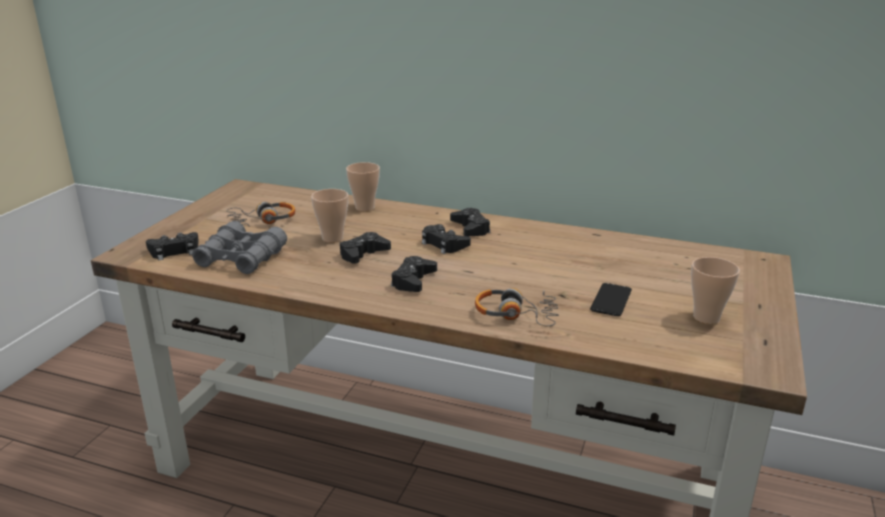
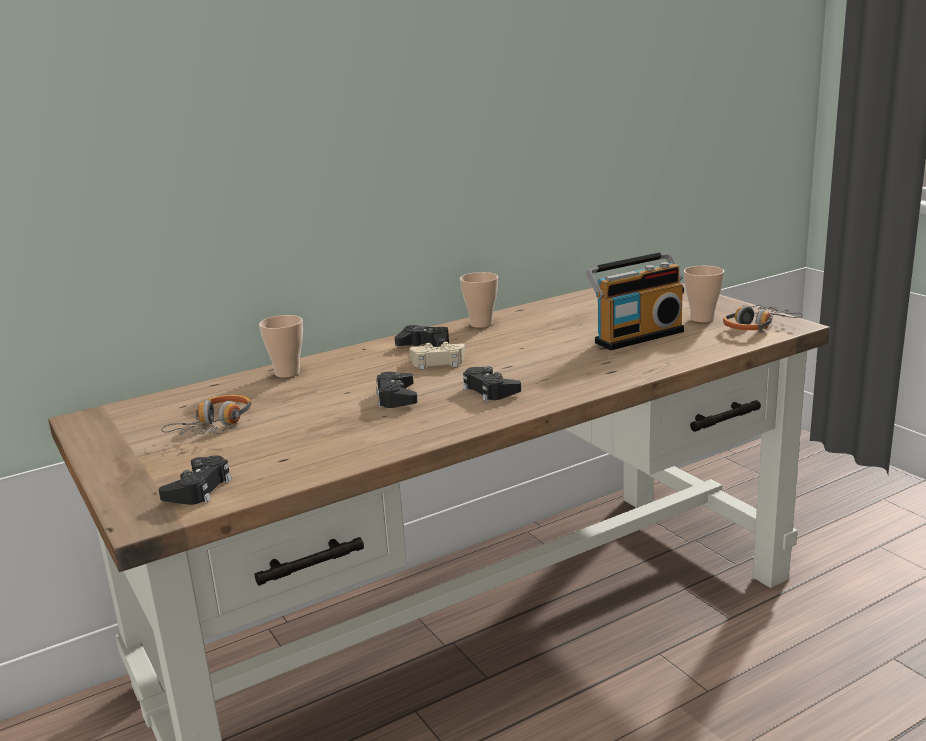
camera: 50 degrees left, 5 degrees down
(241, 258) = (294, 455): grey binoculars -> none
(332, 238) = (332, 402): cup -> cup (481, 324)
(444, 244) = (438, 362): black game controller -> beige game controller
(516, 314) = (612, 370): headphones -> headphones (757, 326)
(611, 300) = (636, 336): phone -> radio

